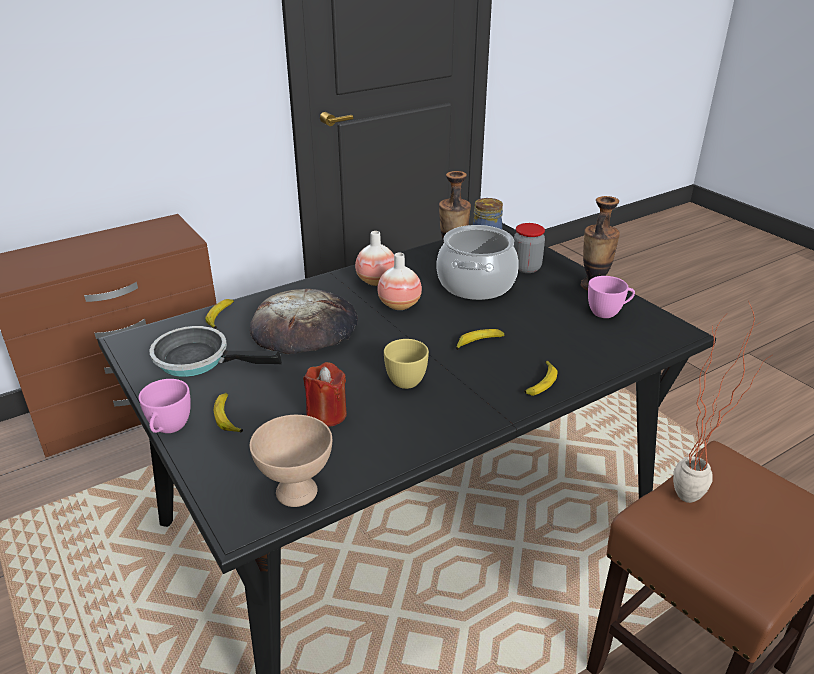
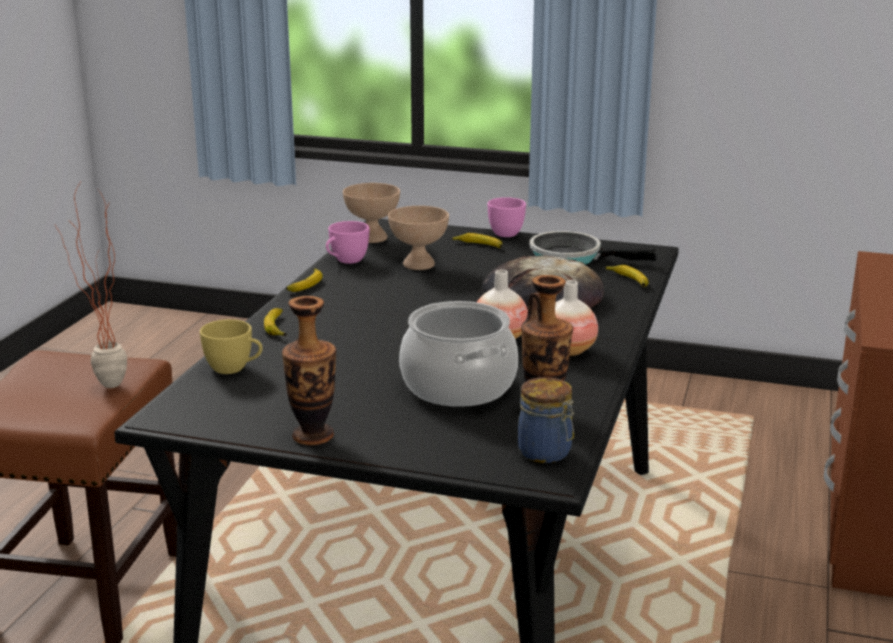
camera: 140 degrees right, 10 degrees down
(198, 359) = (572, 258): frying pan -> frying pan turned 135 degrees counterclockwise
(326, 414) = (417, 264): red candle -> beige bowl
(403, 379) = (397, 295): yellow cup -> yellow cup (234, 369)
(479, 343) = (371, 336): banana -> banana (305, 284)
(526, 268) = (428, 429): jar -> none
(608, 312) = (265, 409): pink cup -> pink cup (346, 261)

